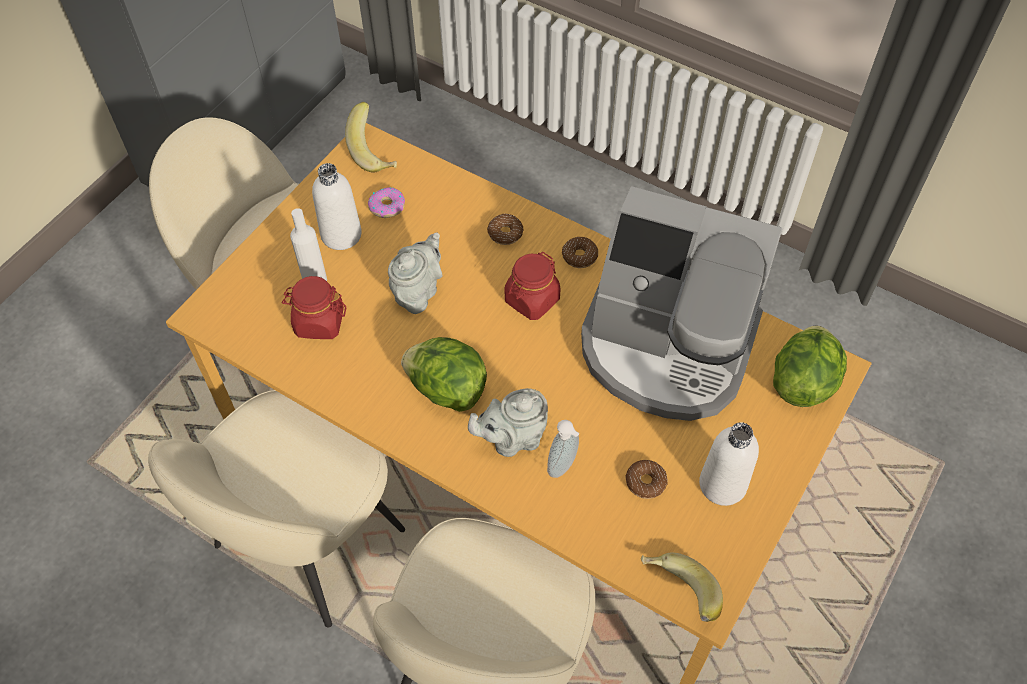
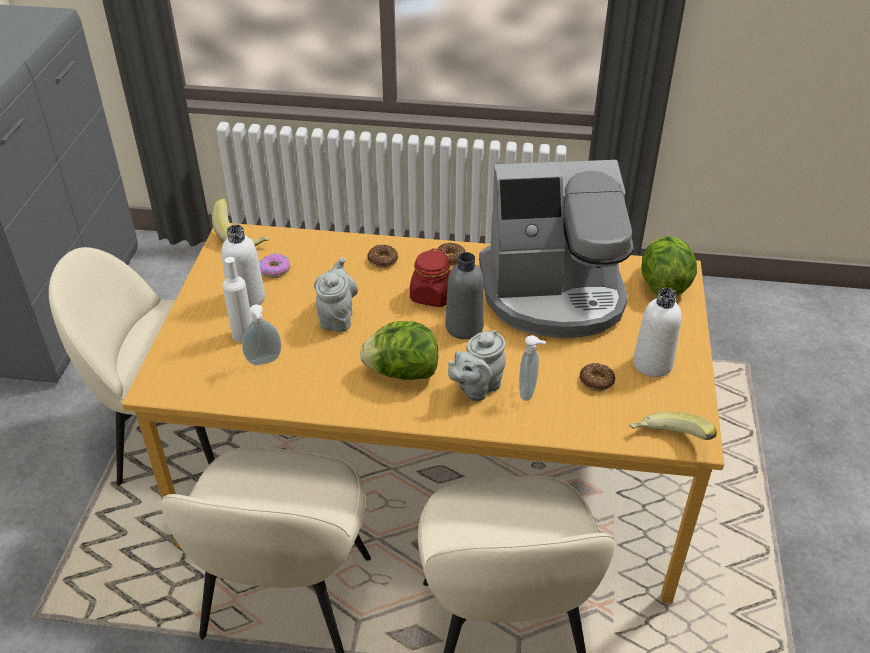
camera: 25 degrees left, 15 degrees down
(319, 322) = (264, 361): red jar -> soap dispenser
(543, 355) = (464, 327): none -> grey bottle

